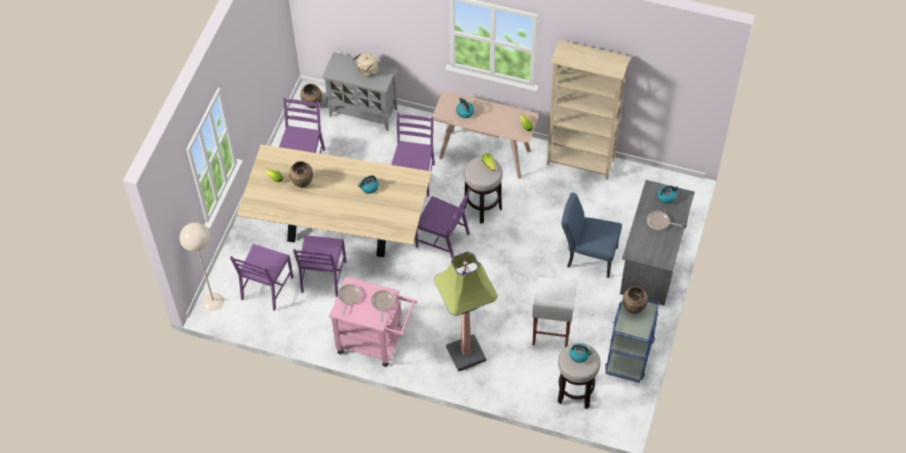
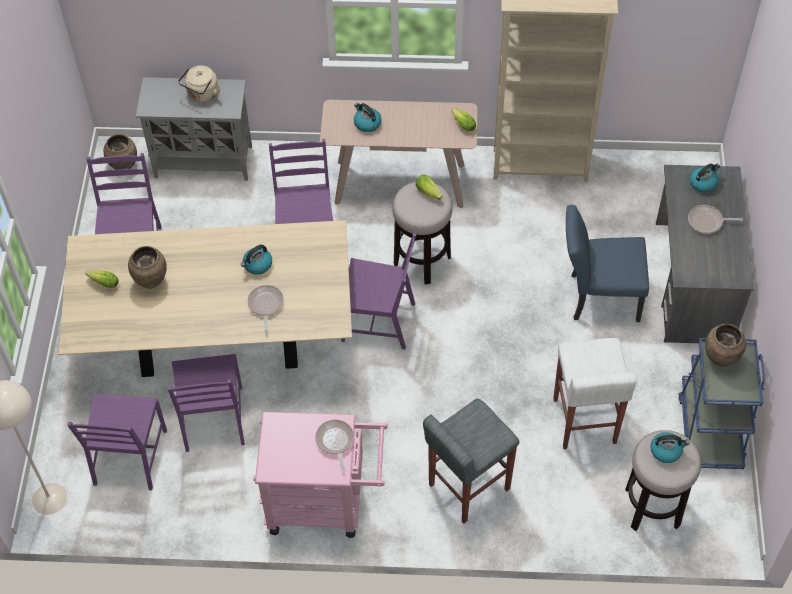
camera: 15 degrees left, 0 degrees up
(349, 297) = (278, 444): frying pan -> frying pan (265, 305)
(465, 353) = (467, 487): floor lamp -> grey stool

